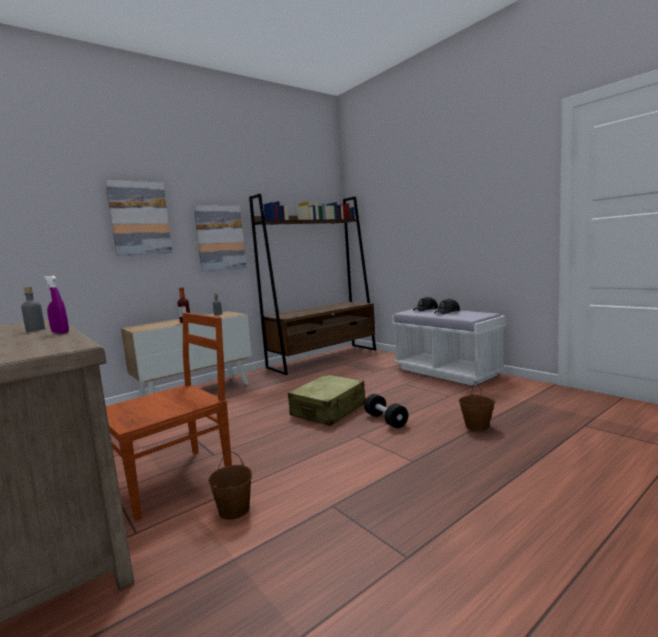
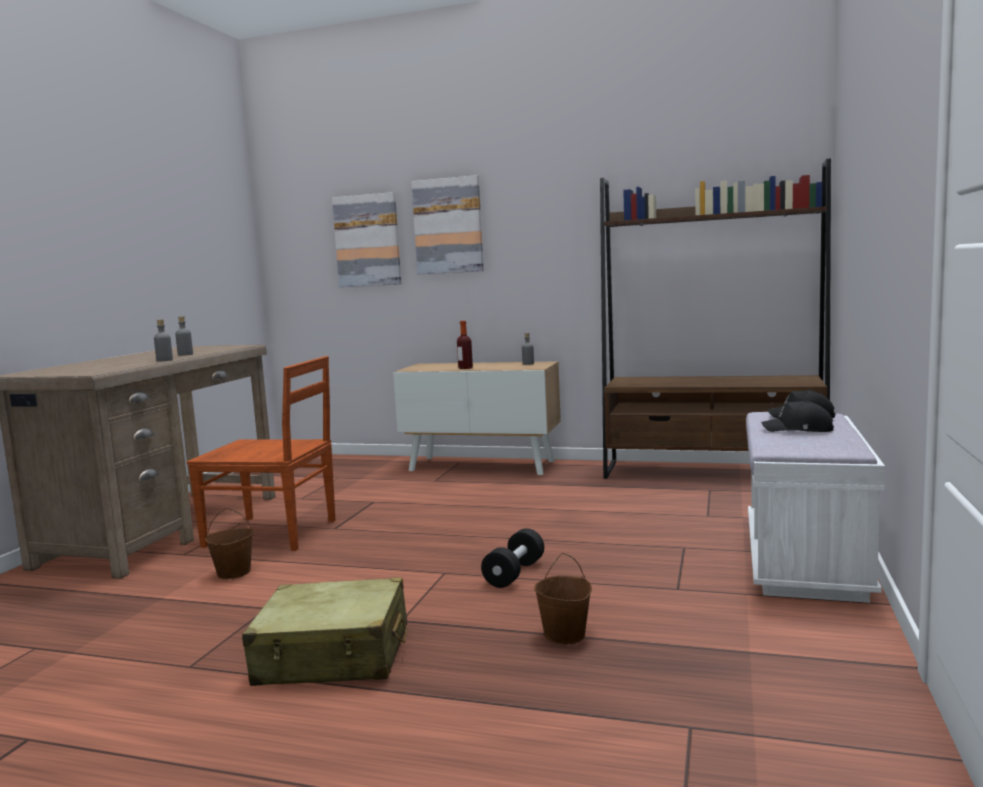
camera: 55 degrees right, 0 degrees up
(60, 333) = (164, 360): purple spray bottle -> grey bottle
(220, 238) = (555, 249): picture -> picture (367, 240)
(328, 410) = (509, 535): beige suitcase -> beige suitcase (333, 655)

